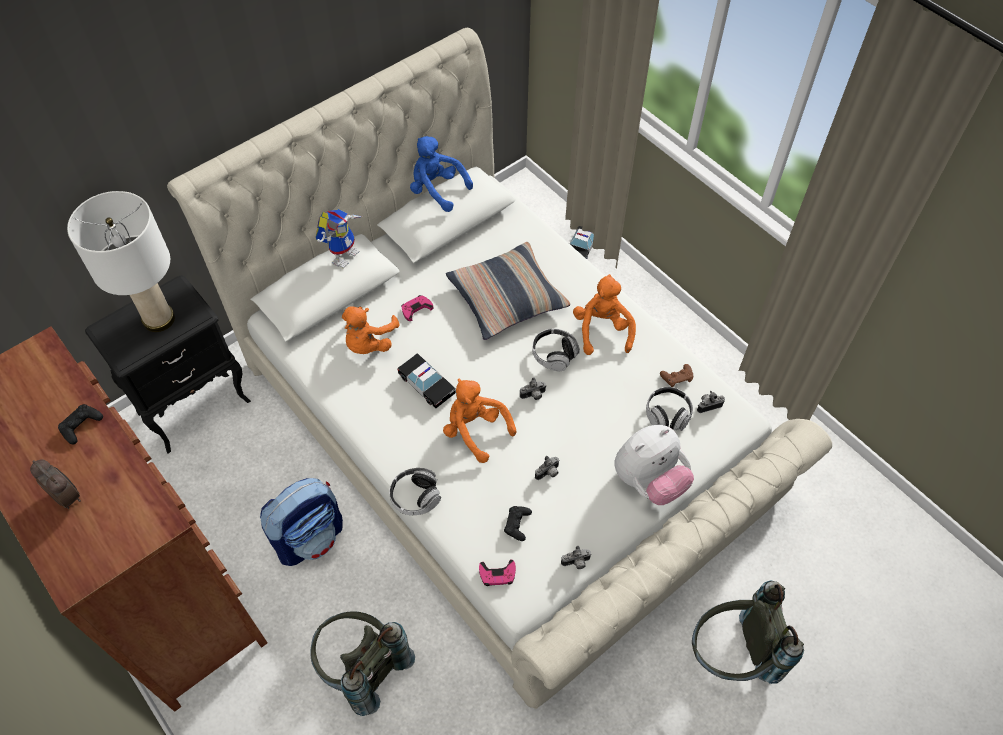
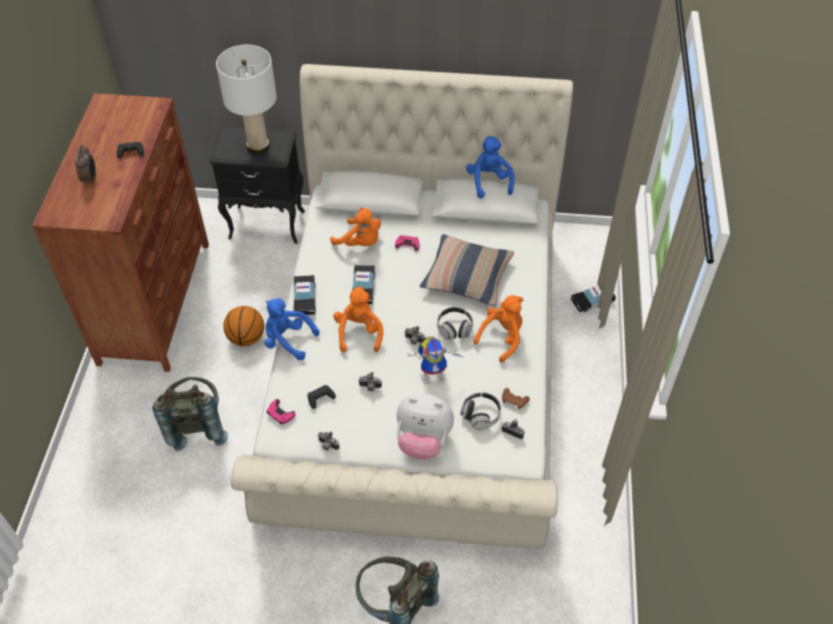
camera: 45 degrees right, 5 degrees down
(310, 537) = (247, 338): backpack -> basketball
(343, 254) = (392, 180): toy robot -> toy robot (435, 373)
(368, 342) = (360, 242): orange plush toy -> orange plush toy turned 120 degrees counterclockwise
(381, 442) = (304, 299): none -> toy car
(415, 497) = (288, 340): headphones -> blue plush toy

